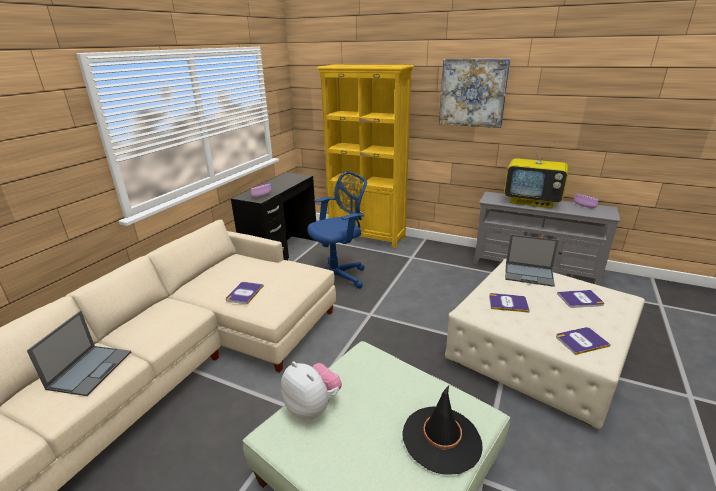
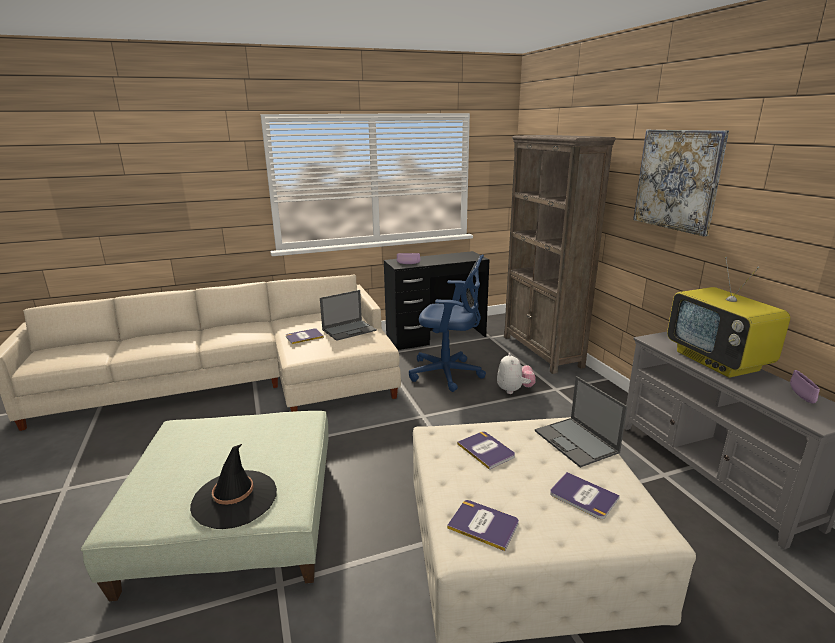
camera: 45 degrees right, 5 degrees down
(91, 369) = (168, 341): laptop -> laptop (349, 330)
(312, 407) = (217, 427): plush toy -> plush toy (514, 390)
(367, 236) = (542, 351): yellow bookcase -> brown bookcase

